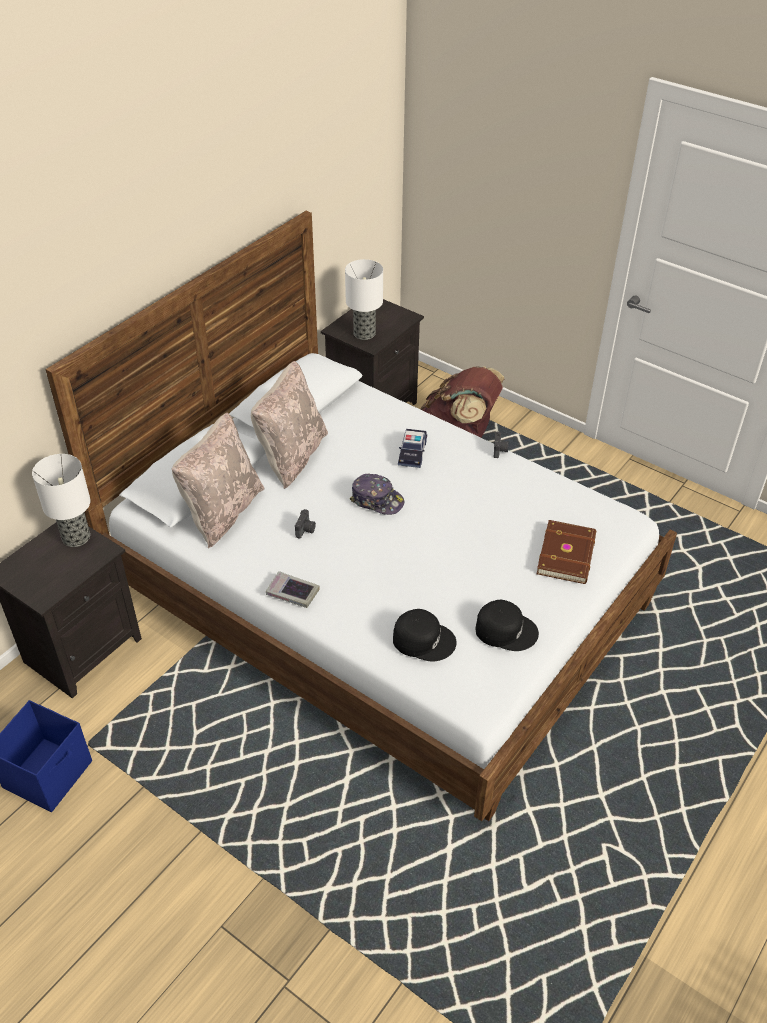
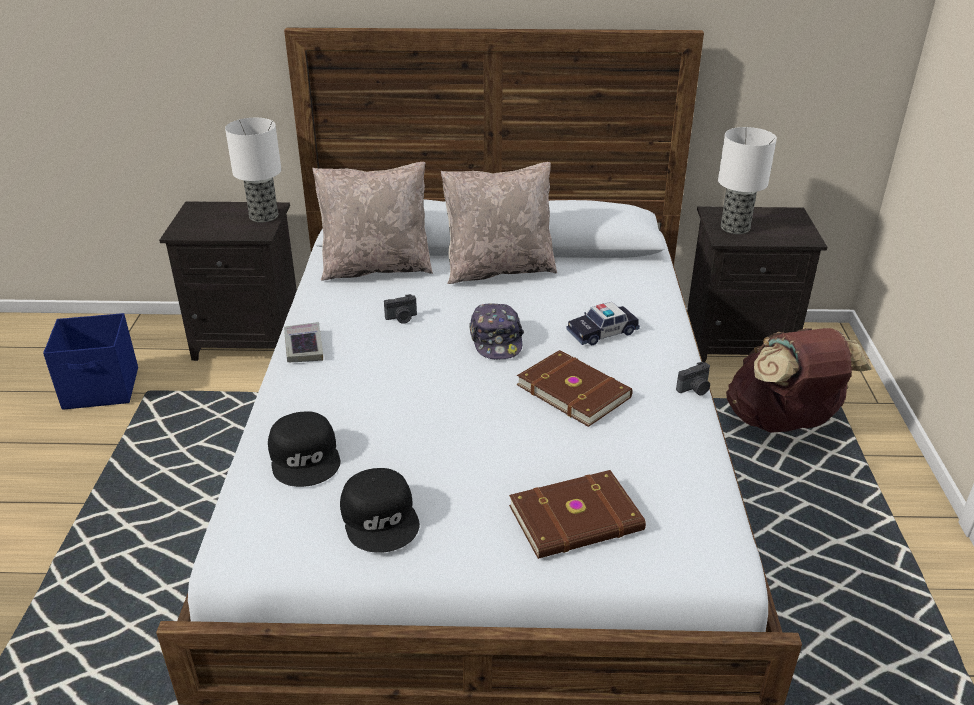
camera: 55 degrees right, 10 degrees down
(458, 495) = (574, 390): none -> brown book

